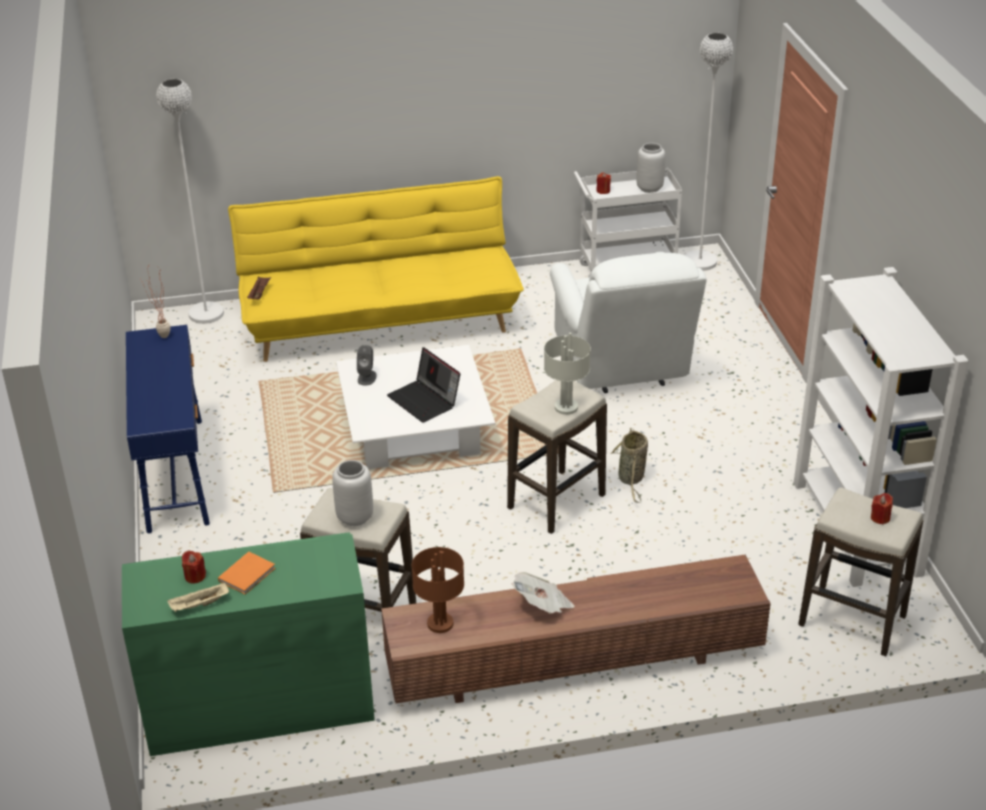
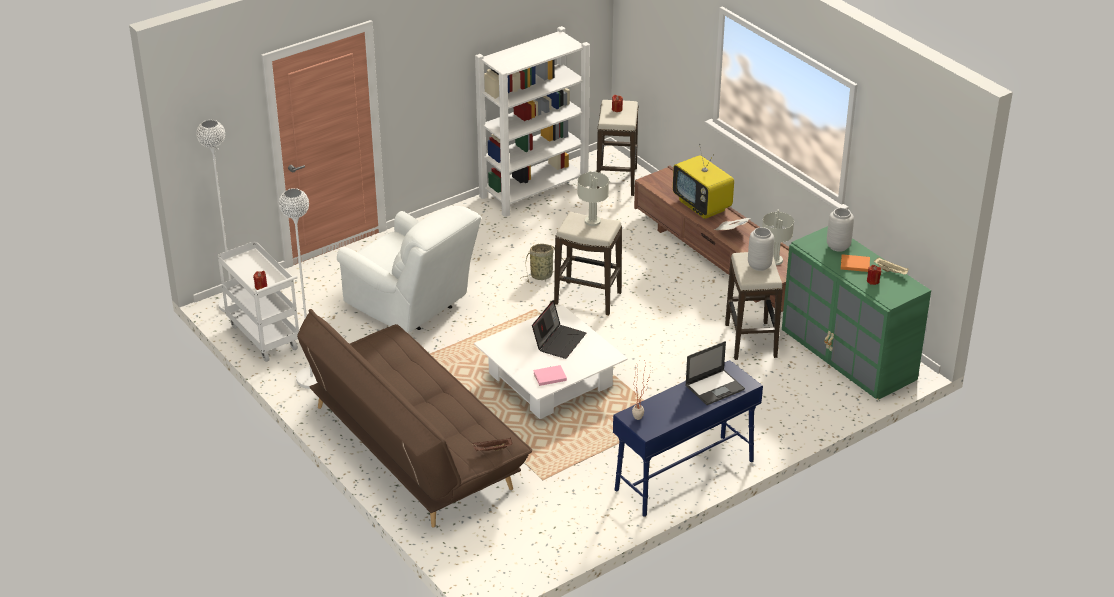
camera: 115 degrees left, 0 degrees up
(158, 401) = (715, 387): none -> laptop
(206, 314) = (461, 554): white floor lamp -> white floor lamp (311, 379)
(367, 377) = (549, 376): grey speaker -> pink book
(379, 319) = (412, 446): yellow sofa -> brown sofa
(439, 624) = (775, 260): brown table lamp -> grey table lamp
(623, 367) = (412, 307): white armchair -> white armchair turned 75 degrees clockwise
(631, 600) = (702, 206): none -> television
(650, 188) = (245, 265): grey vase -> grey vase (838, 246)

